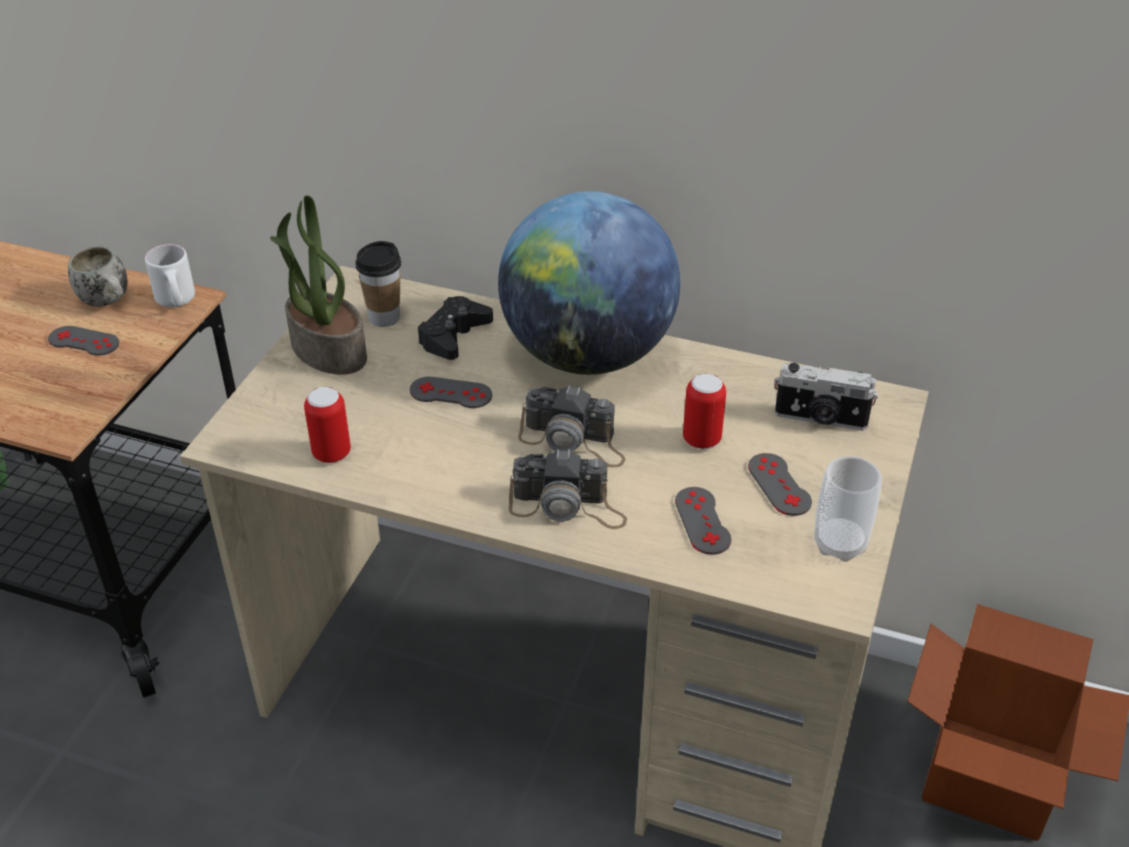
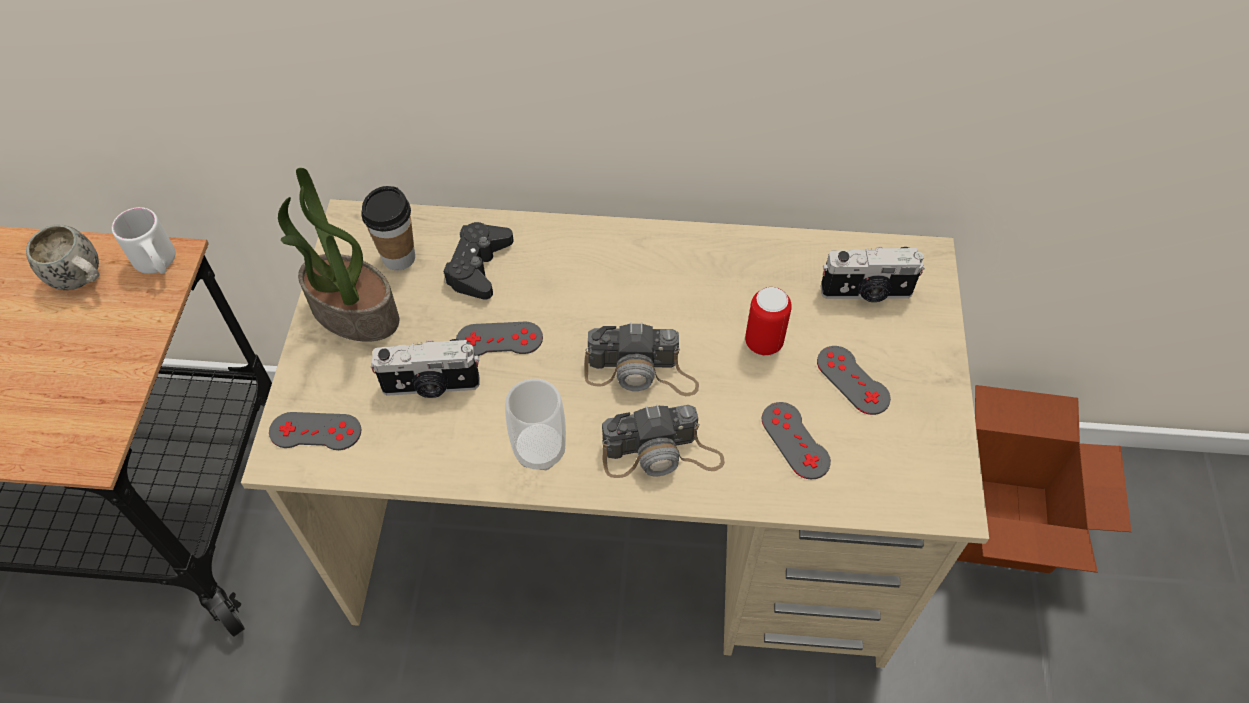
camera: 15 degrees left, 15 degrees up
(84, 341) = (73, 336): grey game controller -> grey game controller (315, 431)
(331, 453) = (402, 443): can -> none
(374, 417) = (431, 386): none -> camera
(588, 355) = (621, 262): globe -> none
(839, 544) = (929, 437): cup -> cup (539, 450)

